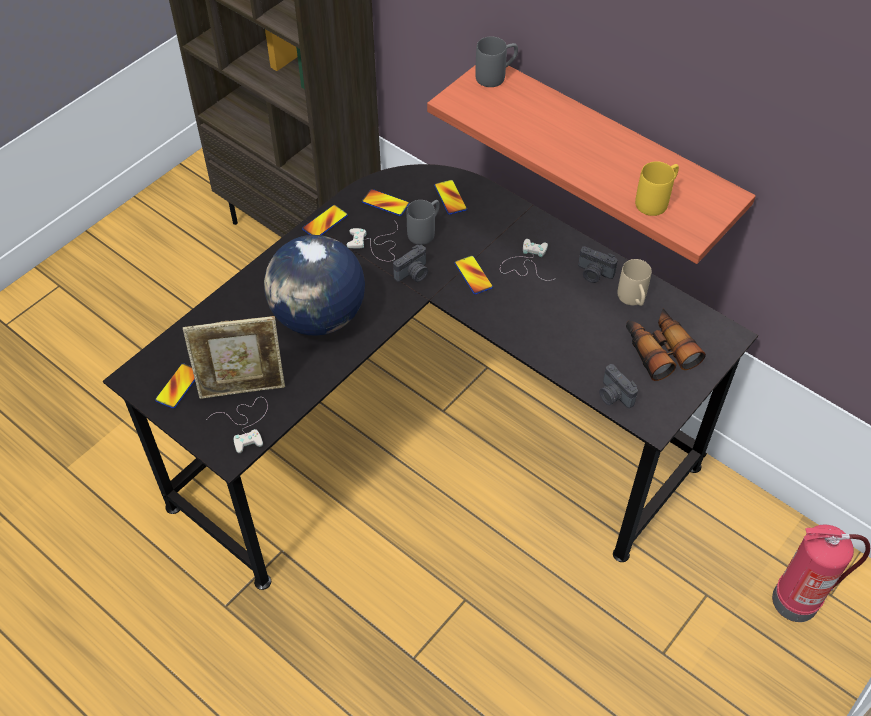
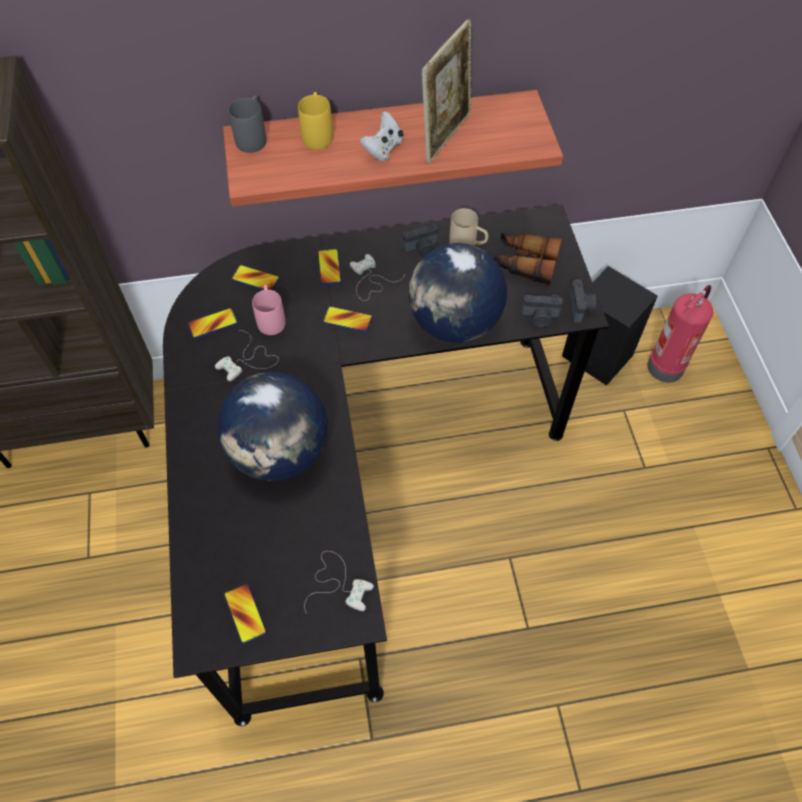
camera: 50 degrees left, 5 degrees up
(243, 388) = (298, 561): picture frame -> picture frame (445, 136)
(325, 222) = (185, 378): phone -> phone (329, 267)
(413, 274) = (305, 356): camera -> camera (581, 308)
(425, 231) = (271, 318): grey mug -> pink mug
(544, 343) = (454, 323): none -> globe
(571, 148) = (383, 149): none -> white game controller
(656, 200) = (488, 140): yellow mug -> yellow mug (317, 134)
(742, 535) = (598, 356): none -> black speaker

